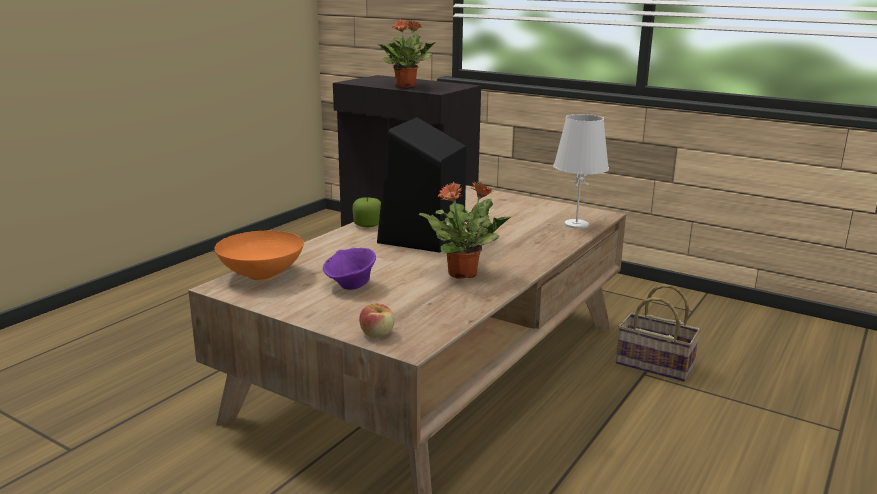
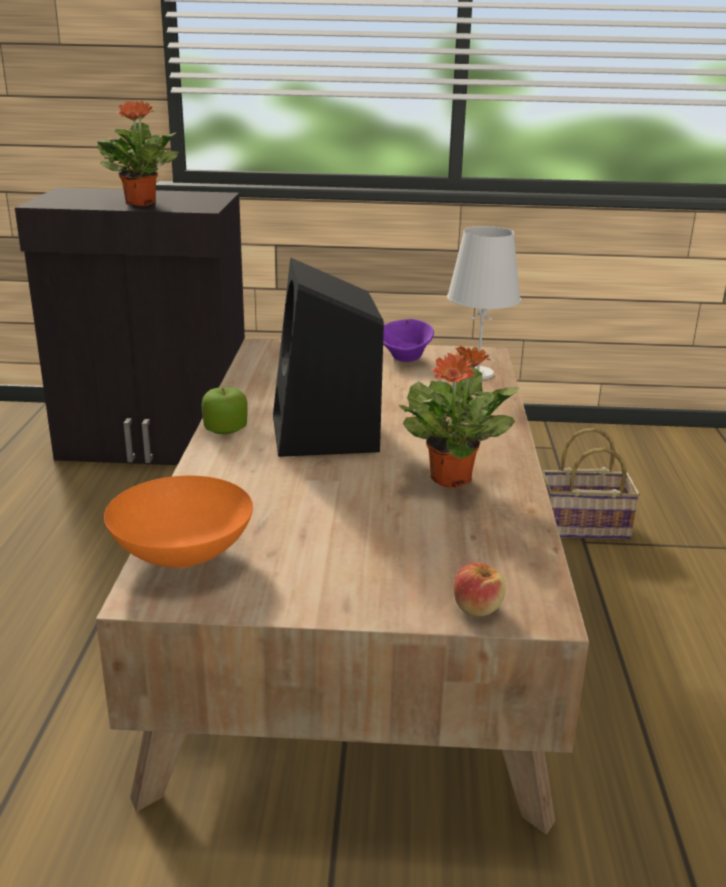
camera: 30 degrees left, 5 degrees up
(350, 286) = (337, 538): purple bowl -> purple bowl (405, 358)

